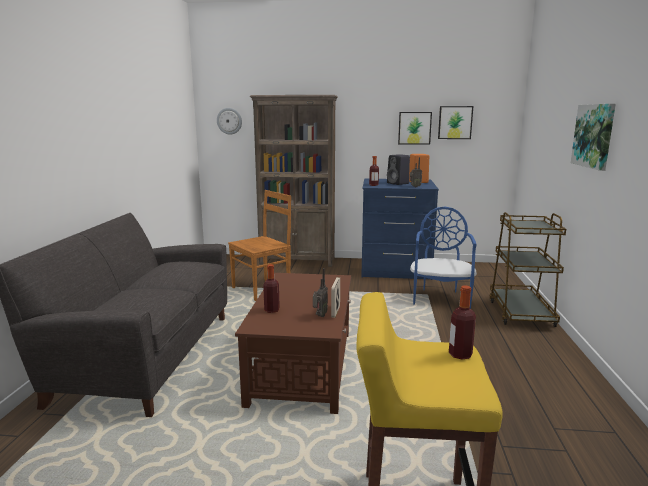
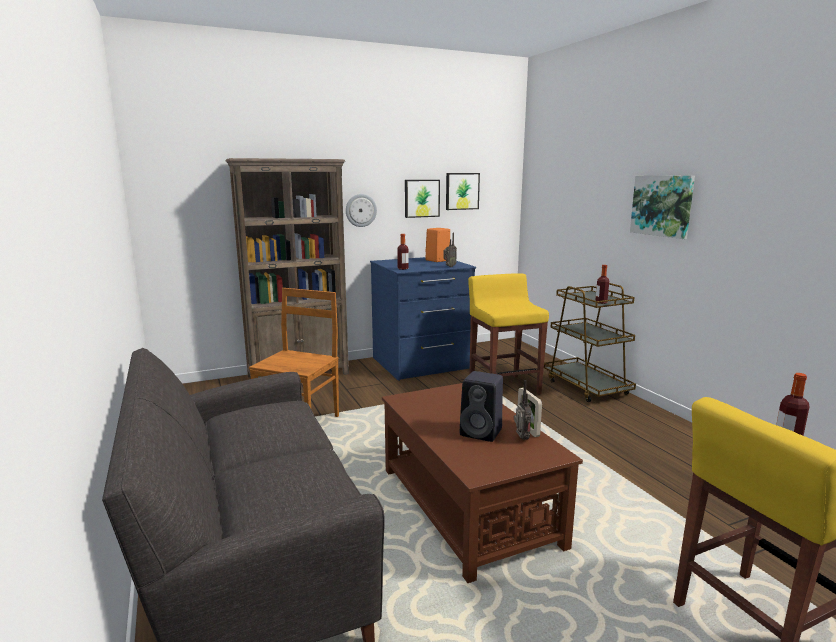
camera: 30 degrees left, 0 degrees up
(229, 121) = (182, 194): wall clock -> wall clock (361, 210)
(271, 310) = (461, 446): bottle -> bottle (601, 302)
(398, 183) = (423, 264): black speaker -> black speaker (482, 432)
(440, 298) = (503, 387): blue chair -> yellow stool

